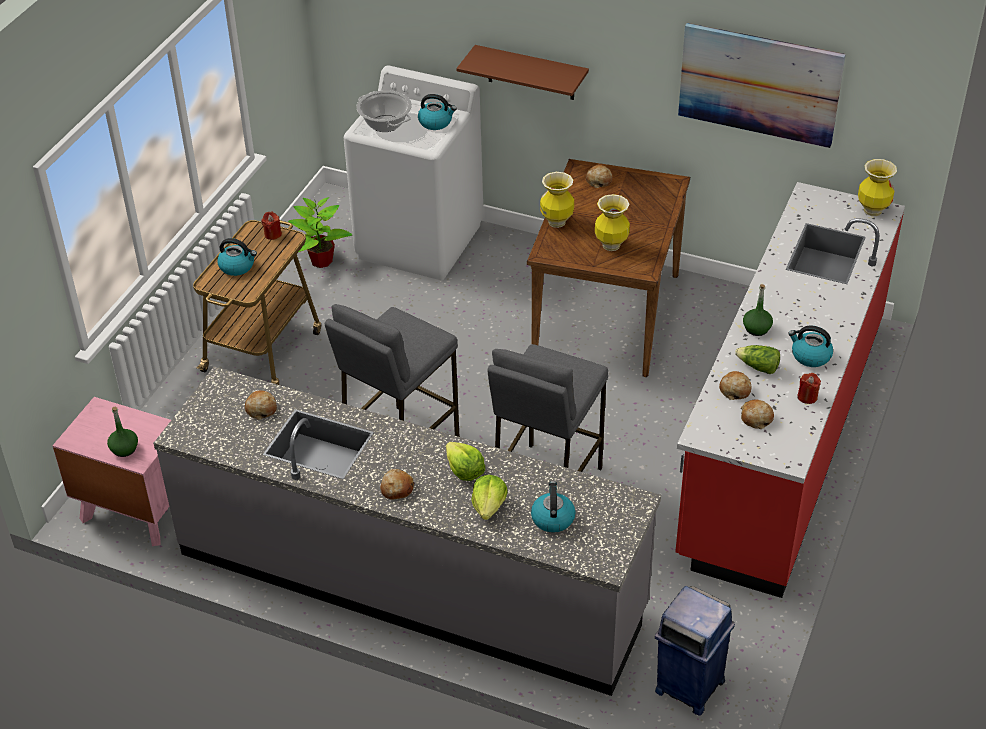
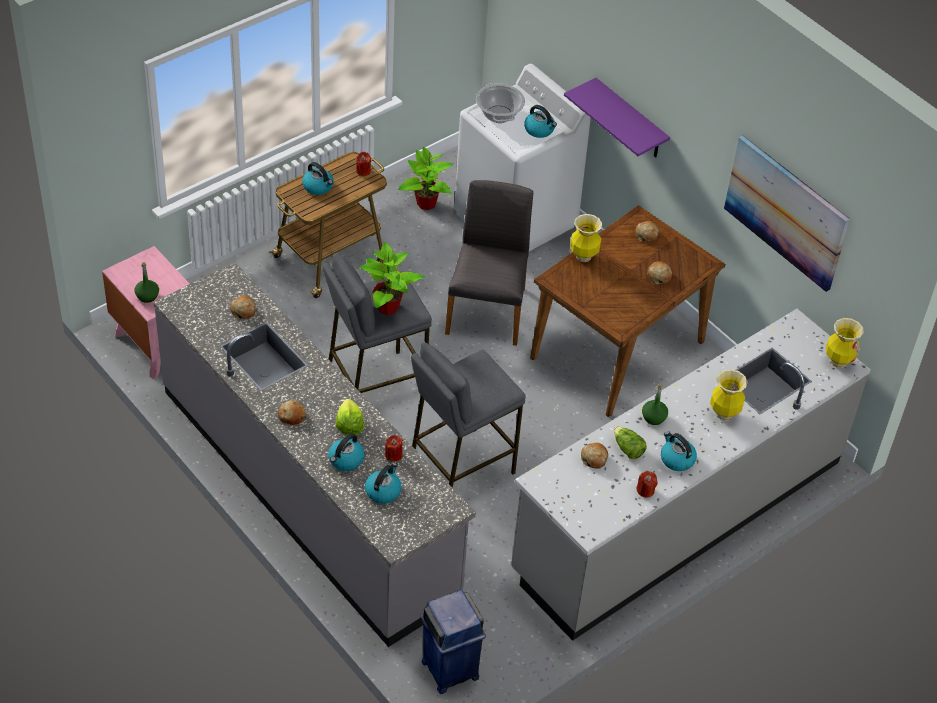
camera: 25 degrees right, 5 degrees up
(406, 344) = (388, 307): none -> potted plant
(456, 331) = (487, 309): none -> grey chair
(489, 506) = (345, 460): lettuce -> kettle
(531, 73) = (630, 120): brown shelf -> purple shelf
(533, 478) = (393, 455): none -> red candle
(611, 245) = (610, 295): vase -> vase (724, 413)
(756, 418) = (591, 488): bread -> bread (658, 276)
(781, 436) = (677, 515): red counter -> grey counter

